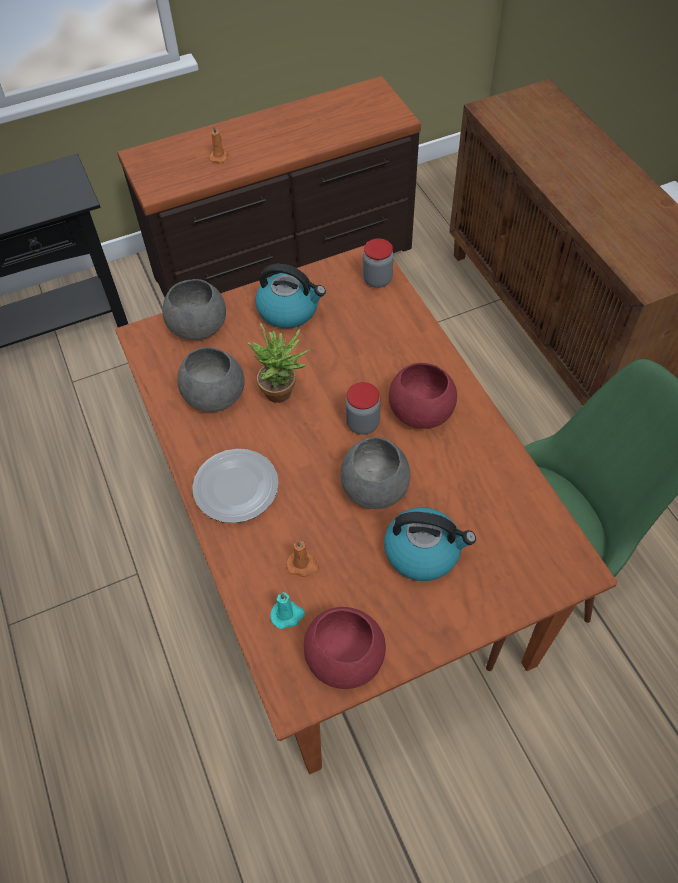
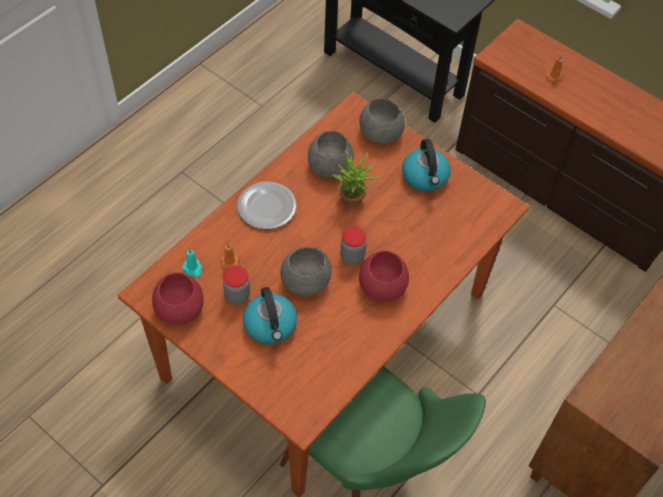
camera: 60 degrees right, 0 degrees up
(377, 280) = (487, 218): jar -> jar (237, 295)

